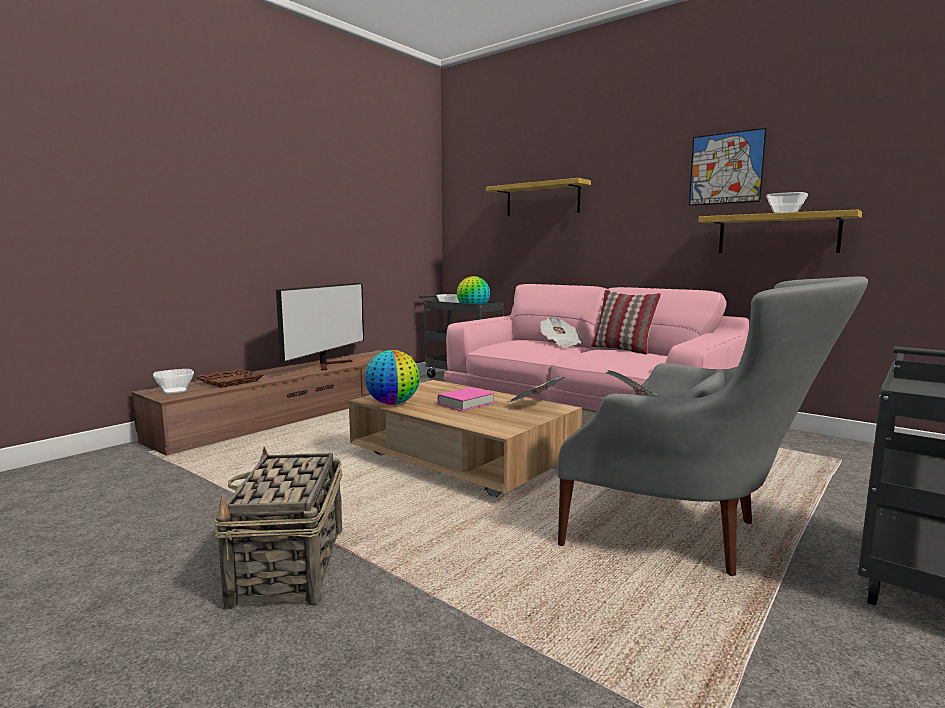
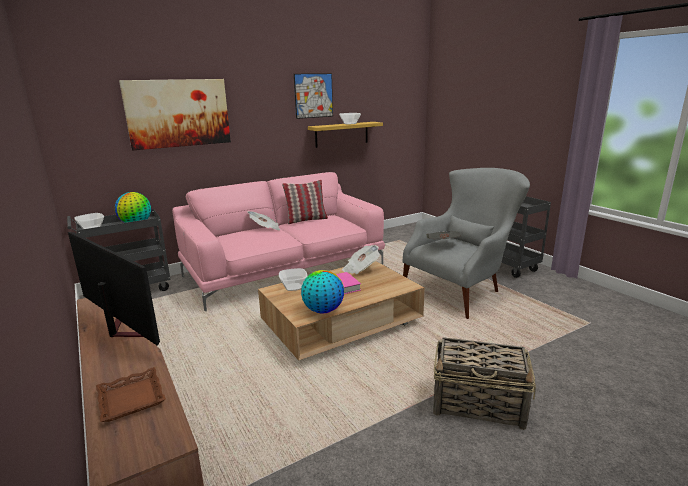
camera: 70 degrees left, 10 degrees up
(174, 391) = (136, 444): bowl -> bowl (293, 287)
(542, 199) = (178, 113): shelf -> picture

